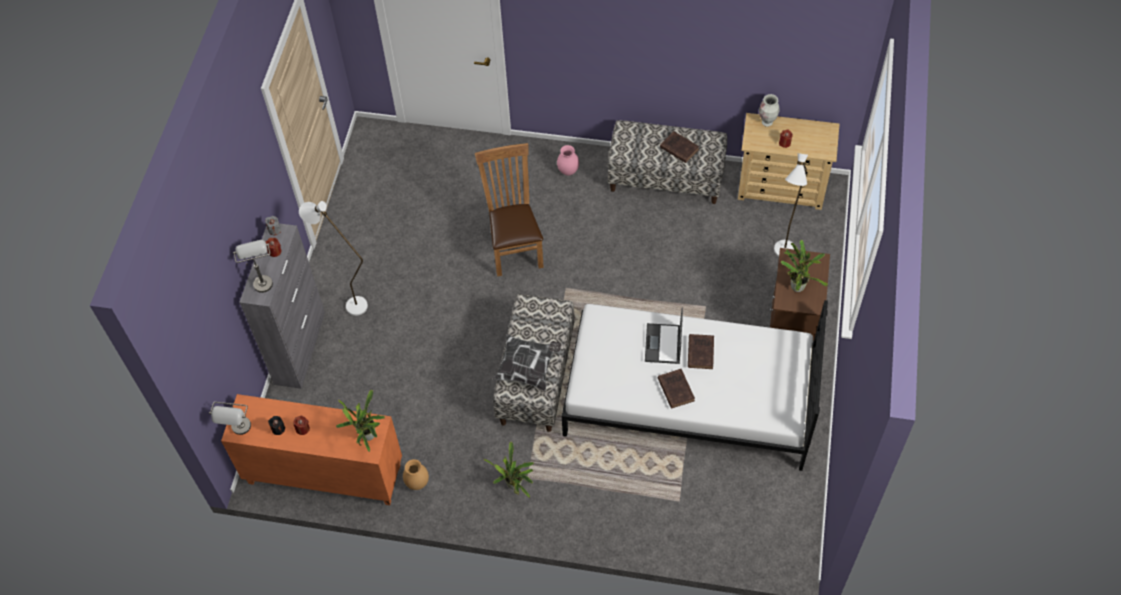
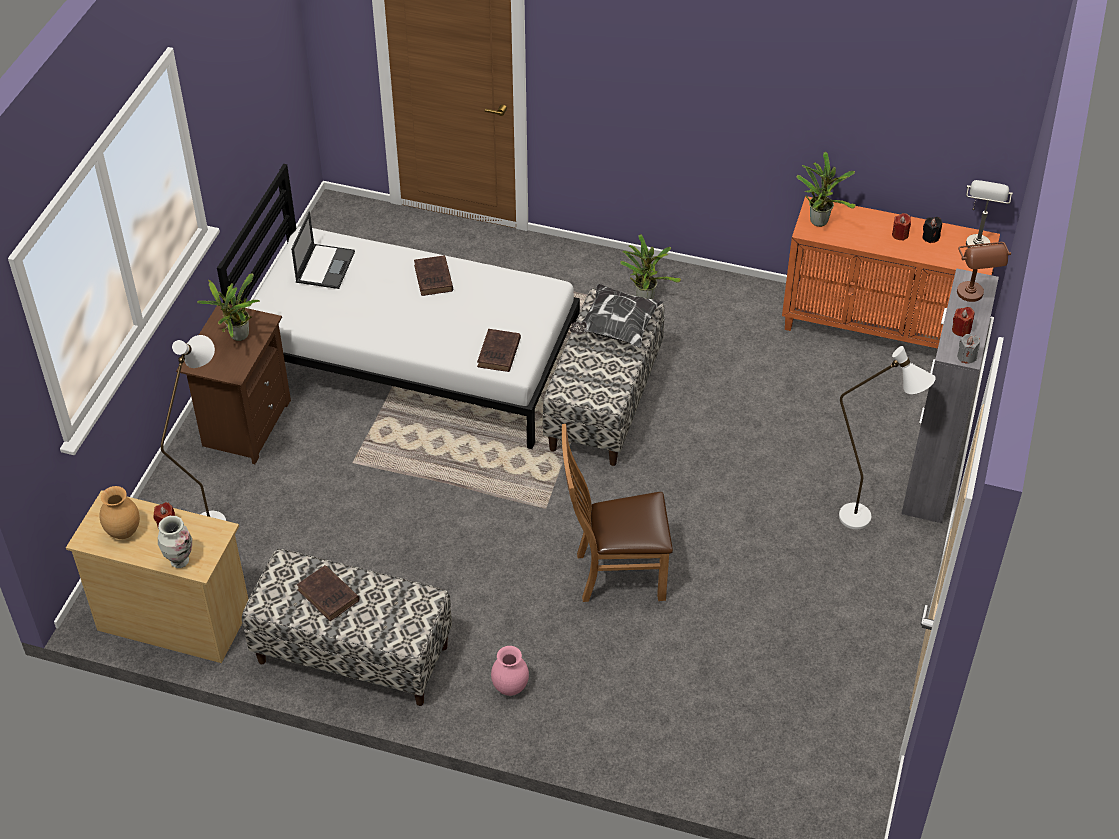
camera: 175 degrees left, 10 degrees down
(261, 279) = (973, 299): grey table lamp -> brown table lamp
(417, 482) = (762, 311): brown vase -> brown vase (123, 532)
(514, 247) = (614, 574): brown chair -> brown chair turned 90 degrees clockwise
(663, 344) = (435, 326): laptop -> laptop (325, 266)
(700, 352) = (389, 313): brown book -> brown book (498, 354)

